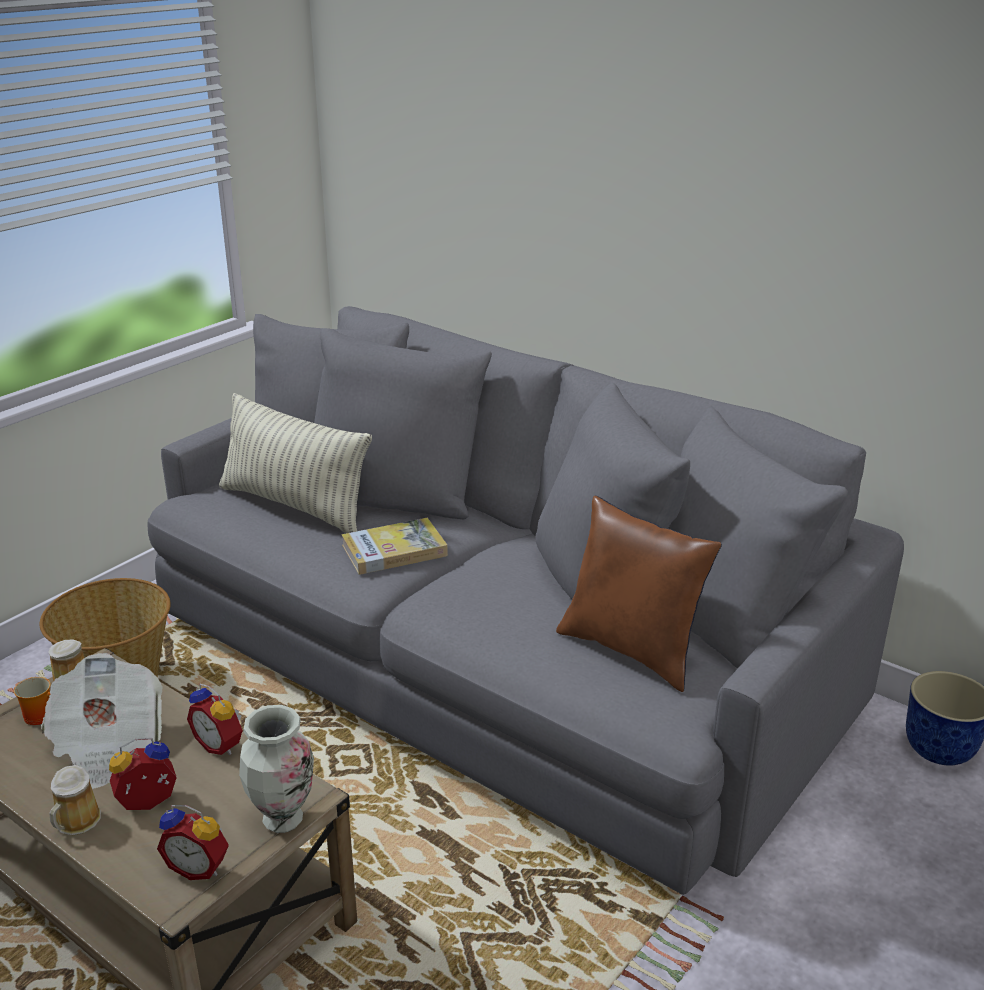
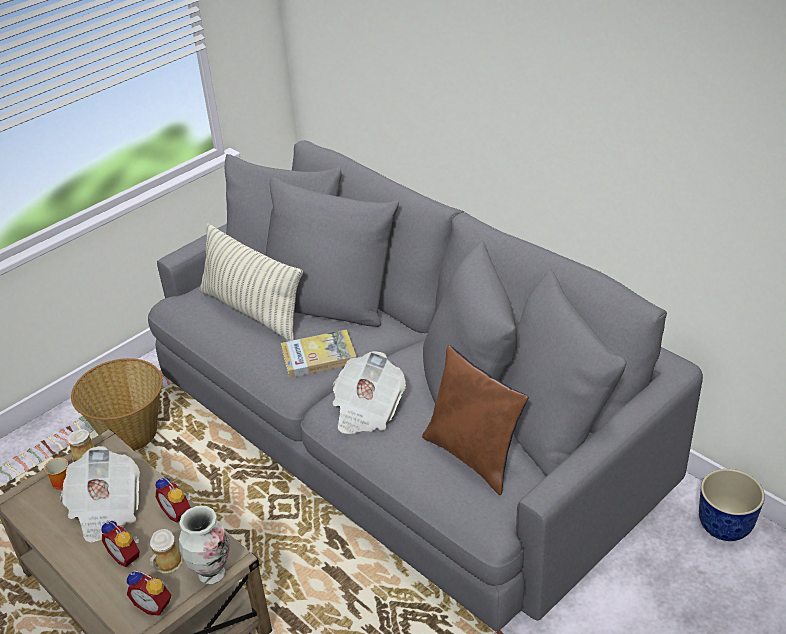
camera: 10 degrees right, 10 degrees up
(76, 822) = (81, 566): mug -> mug (166, 564)
(148, 805) = (127, 556): alarm clock -> alarm clock turned 120 degrees counterclockwise
(473, 605) = (367, 410): none -> newspaper

